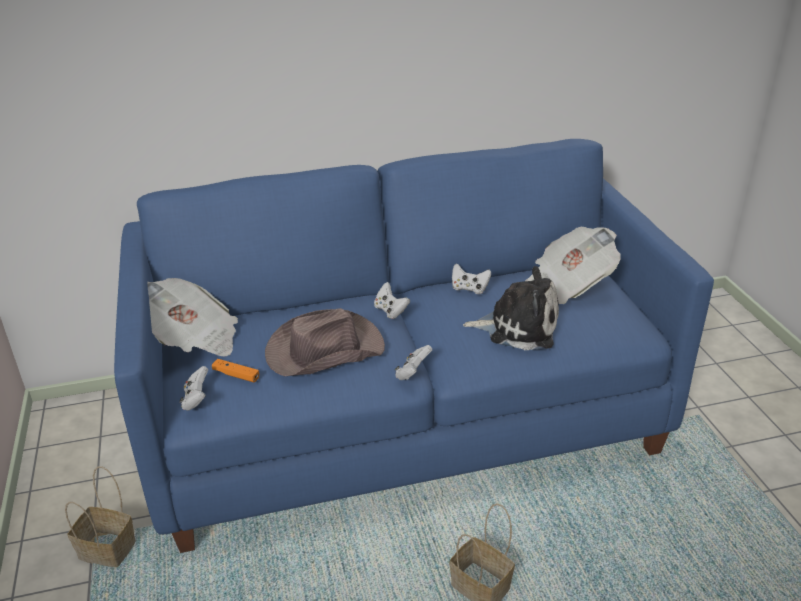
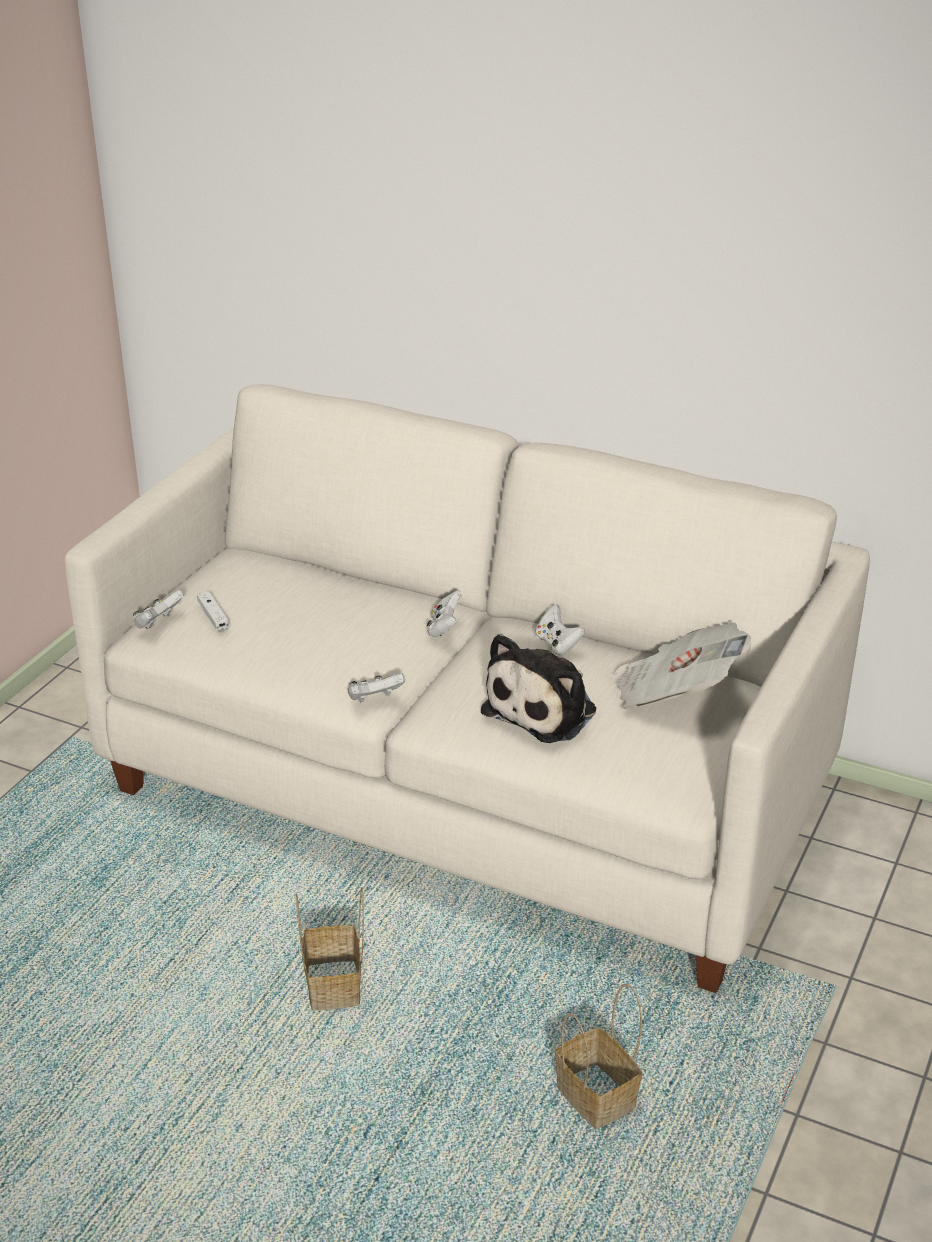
camera: 40 degrees right, 0 degrees up
(109, 549) = (72, 754): basket -> basket (598, 1098)
(193, 339) = (223, 564): newspaper -> none
(236, 375) = (213, 616): orange game controller -> white game controller
(323, 350) = (317, 633): brown hat -> none
(402, 420) = (467, 789): blue sofa -> white sofa
(518, 327) = (544, 709): plush toy -> plush toy turned 75 degrees clockwise

